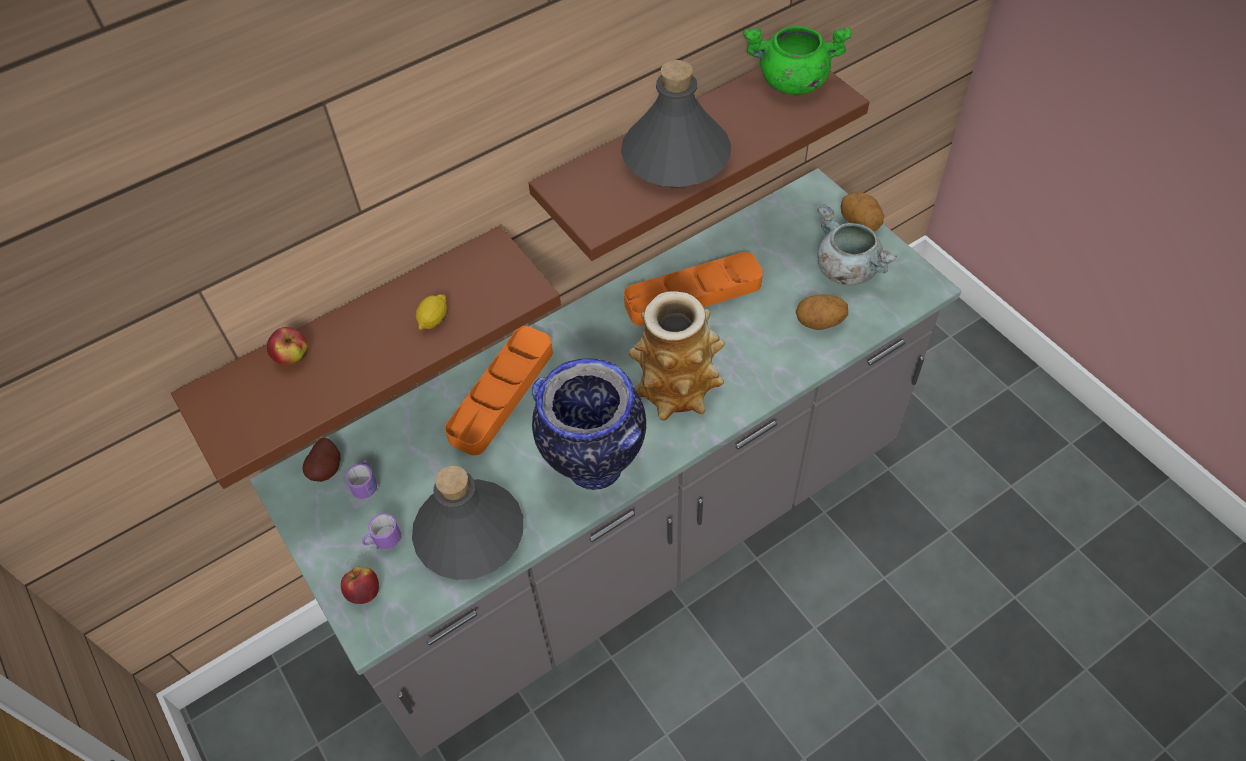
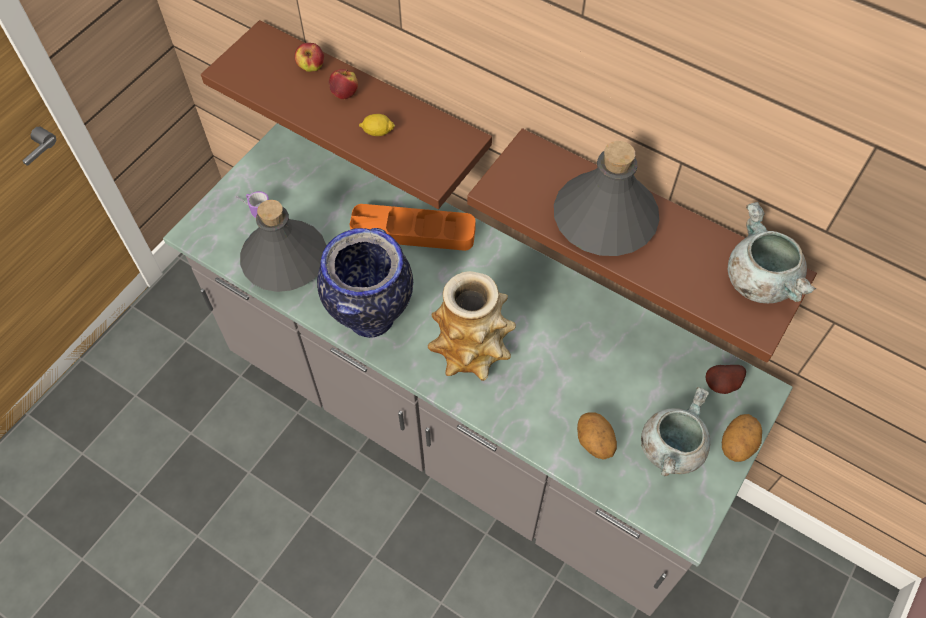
camera: 65 degrees right, 5 degrees up
(328, 469) = (307, 155): potato -> potato (722, 385)
(364, 592) = (219, 217): apple -> apple (345, 94)
(370, 477) = (309, 182): mug -> none
(693, 294) = (577, 329): orange tray -> none
(792, 82) = (759, 280): green cooking pot -> grey cooking pot

